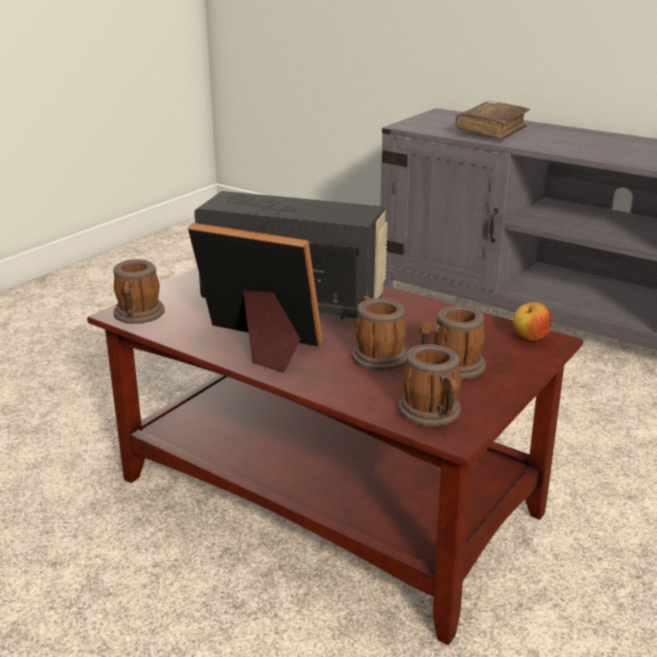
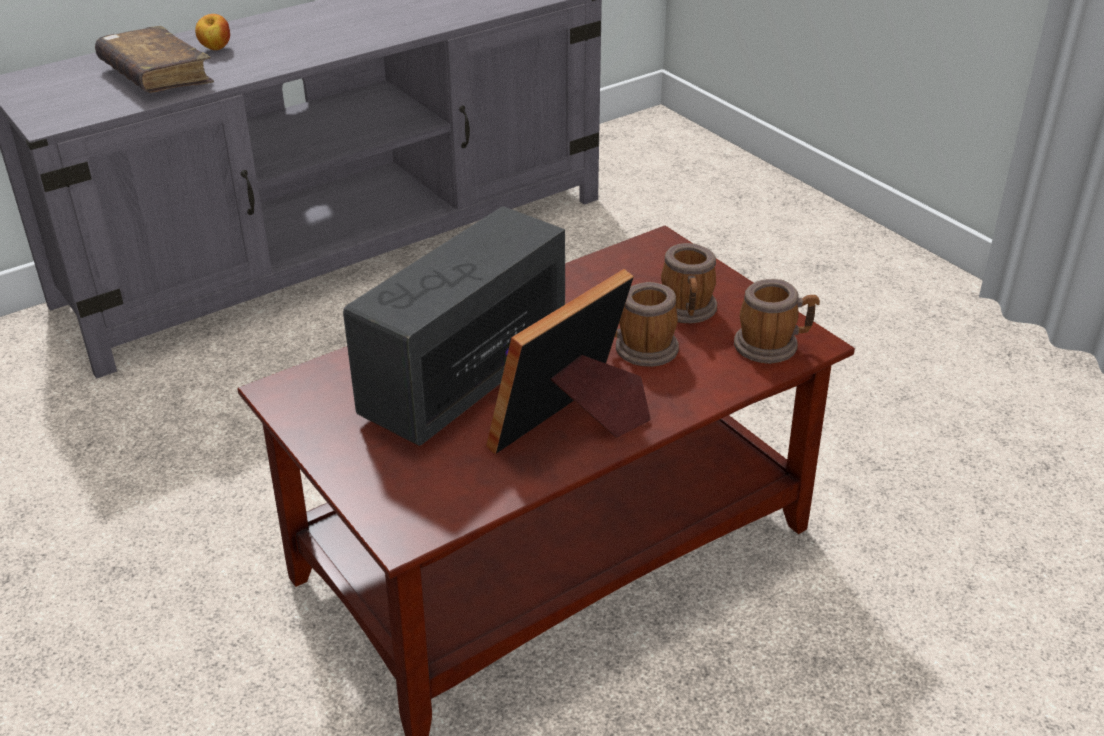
camera: 70 degrees left, 10 degrees up
(138, 316) = (423, 518): mug -> none
(529, 338) = (650, 251): apple -> apple (215, 49)

